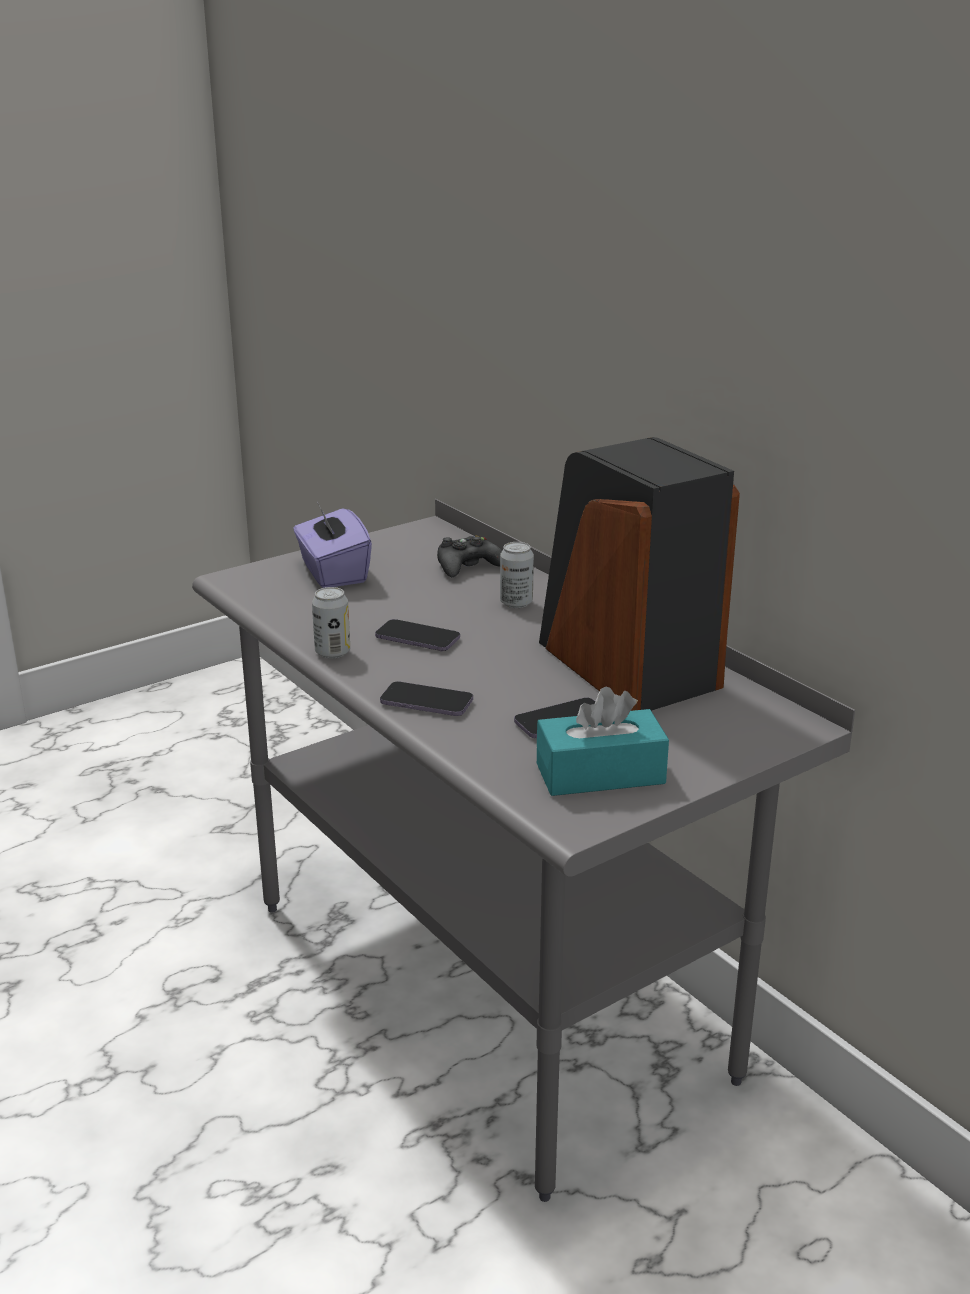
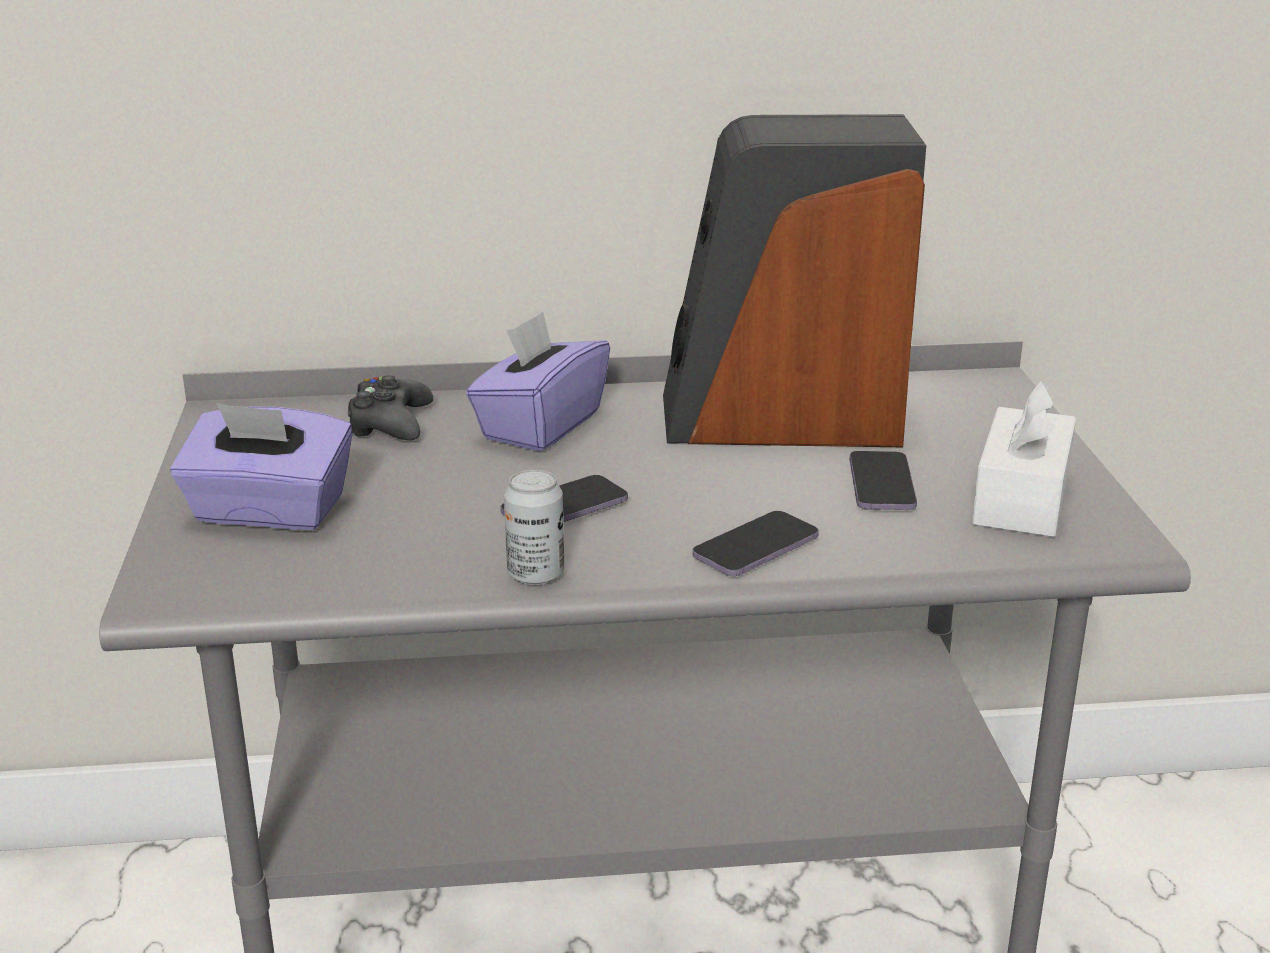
camera: 60 degrees left, 0 degrees up
(516, 603) = (540, 426): can -> purple tissue box
(600, 774) = (1021, 498): turquoise tissue box -> white tissue box

